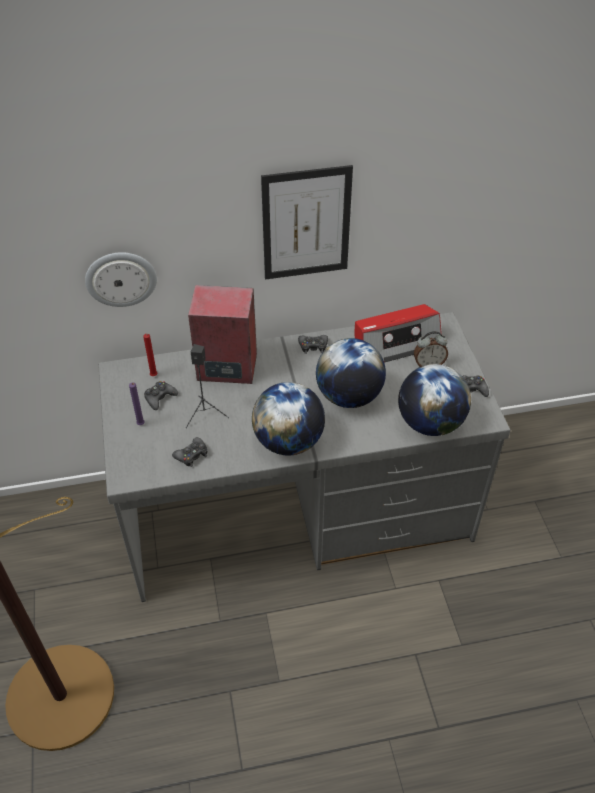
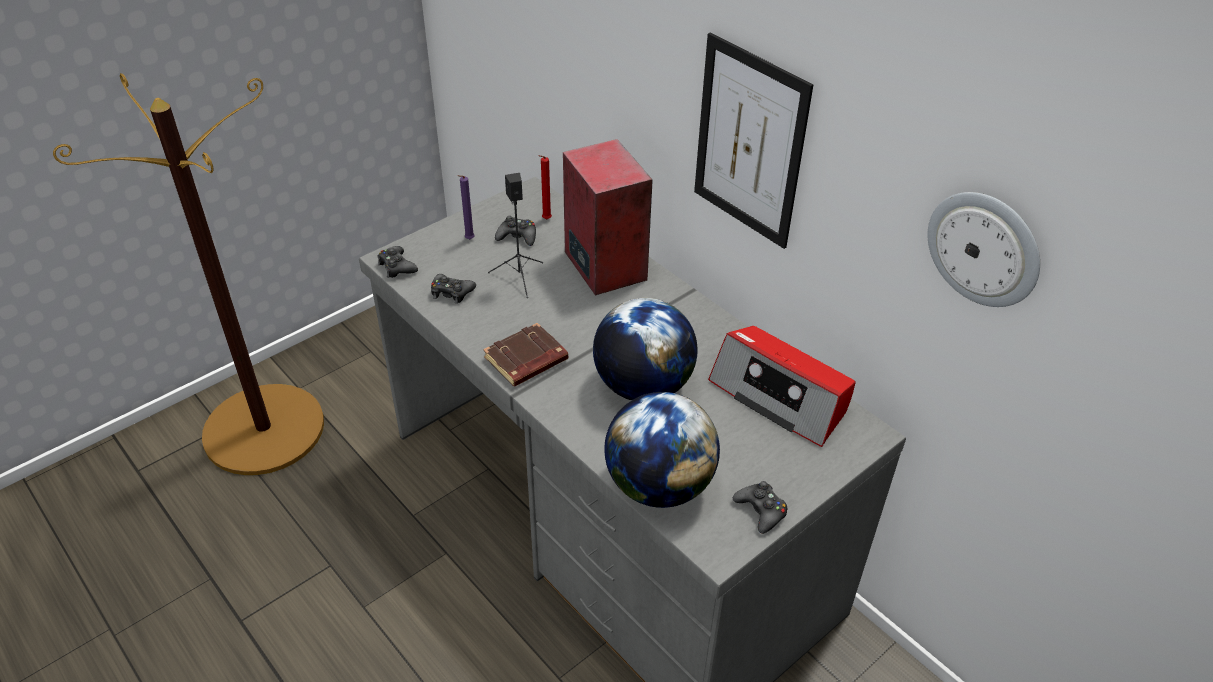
camera: 60 degrees right, 5 degrees down
(121, 278) = (570, 85): wall clock -> wall clock (984, 248)
(288, 441) = (526, 360): globe -> brown book
(313, 346) = (702, 322): black game controller -> black game controller (397, 267)
(428, 364) = (771, 445): alarm clock -> none

